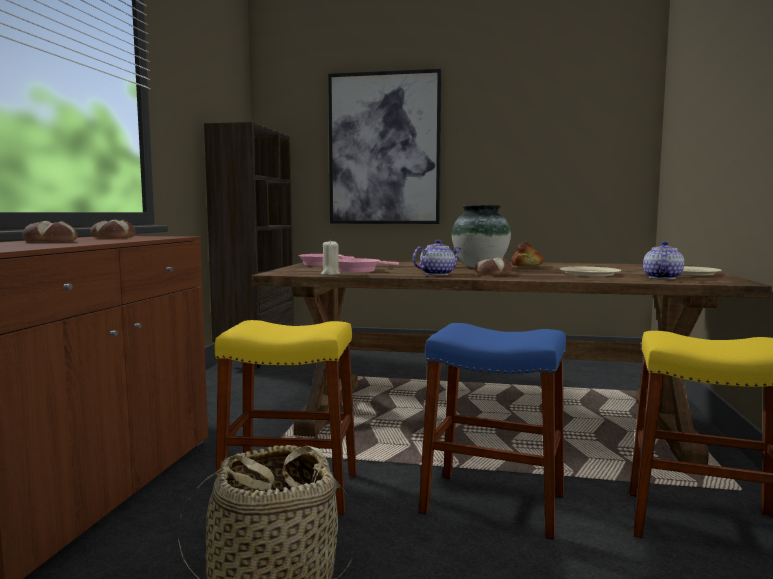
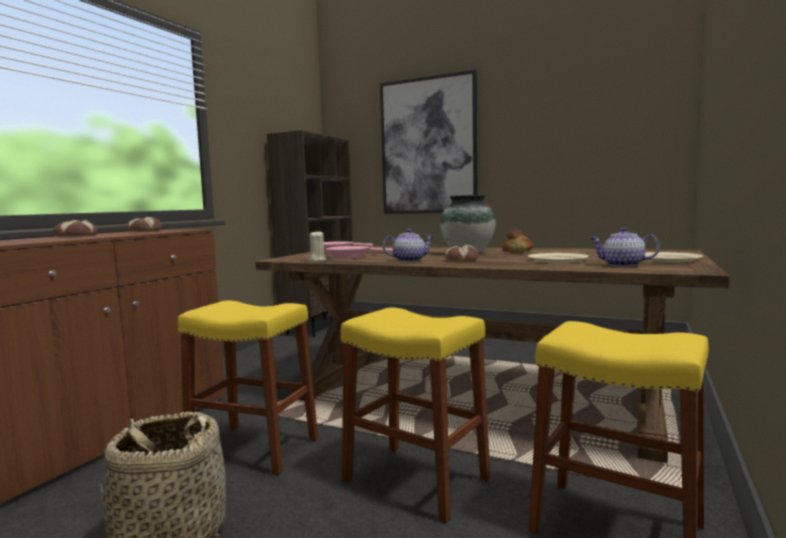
camera: 15 degrees right, 0 degrees up
(493, 503) = (416, 480): blue stool -> yellow stool
(661, 278) = (622, 265): teapot -> teapot turned 105 degrees counterclockwise

